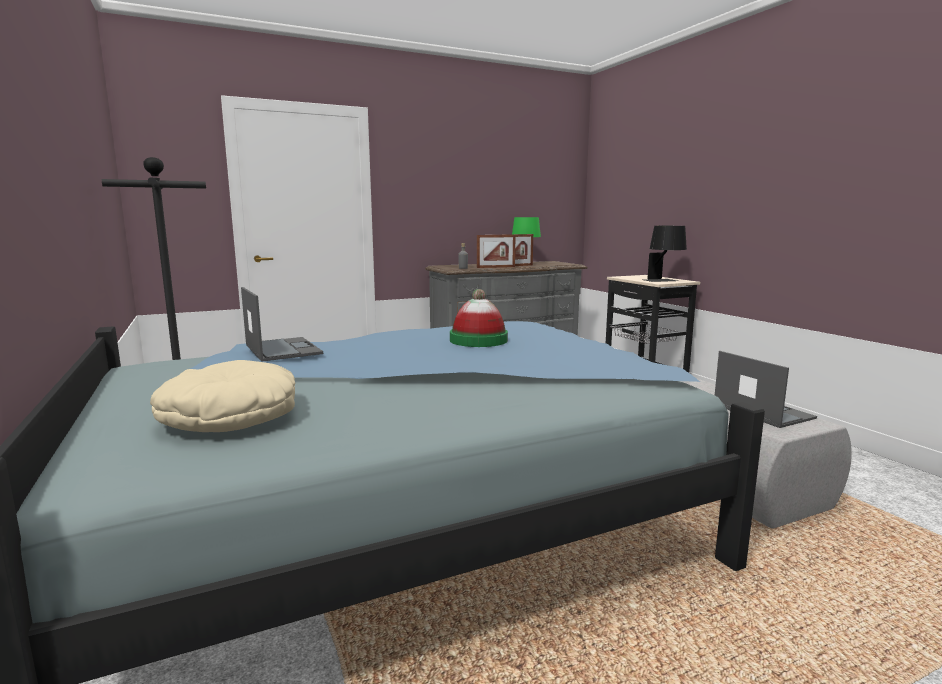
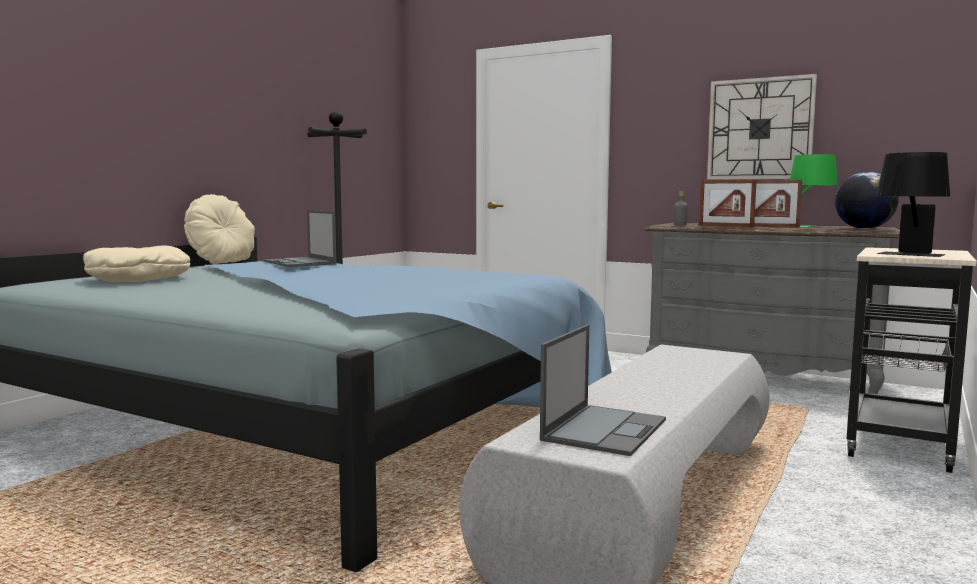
camera: 55 degrees right, 5 degrees down
(117, 371) = (221, 263): none -> beige pillow
(282, 349) = (300, 263): laptop -> laptop turned 120 degrees clockwise
(478, 340) = (415, 276): hat -> none
(480, 196) = (760, 129): none -> wall clock
(562, 263) = (864, 228): none -> globe

